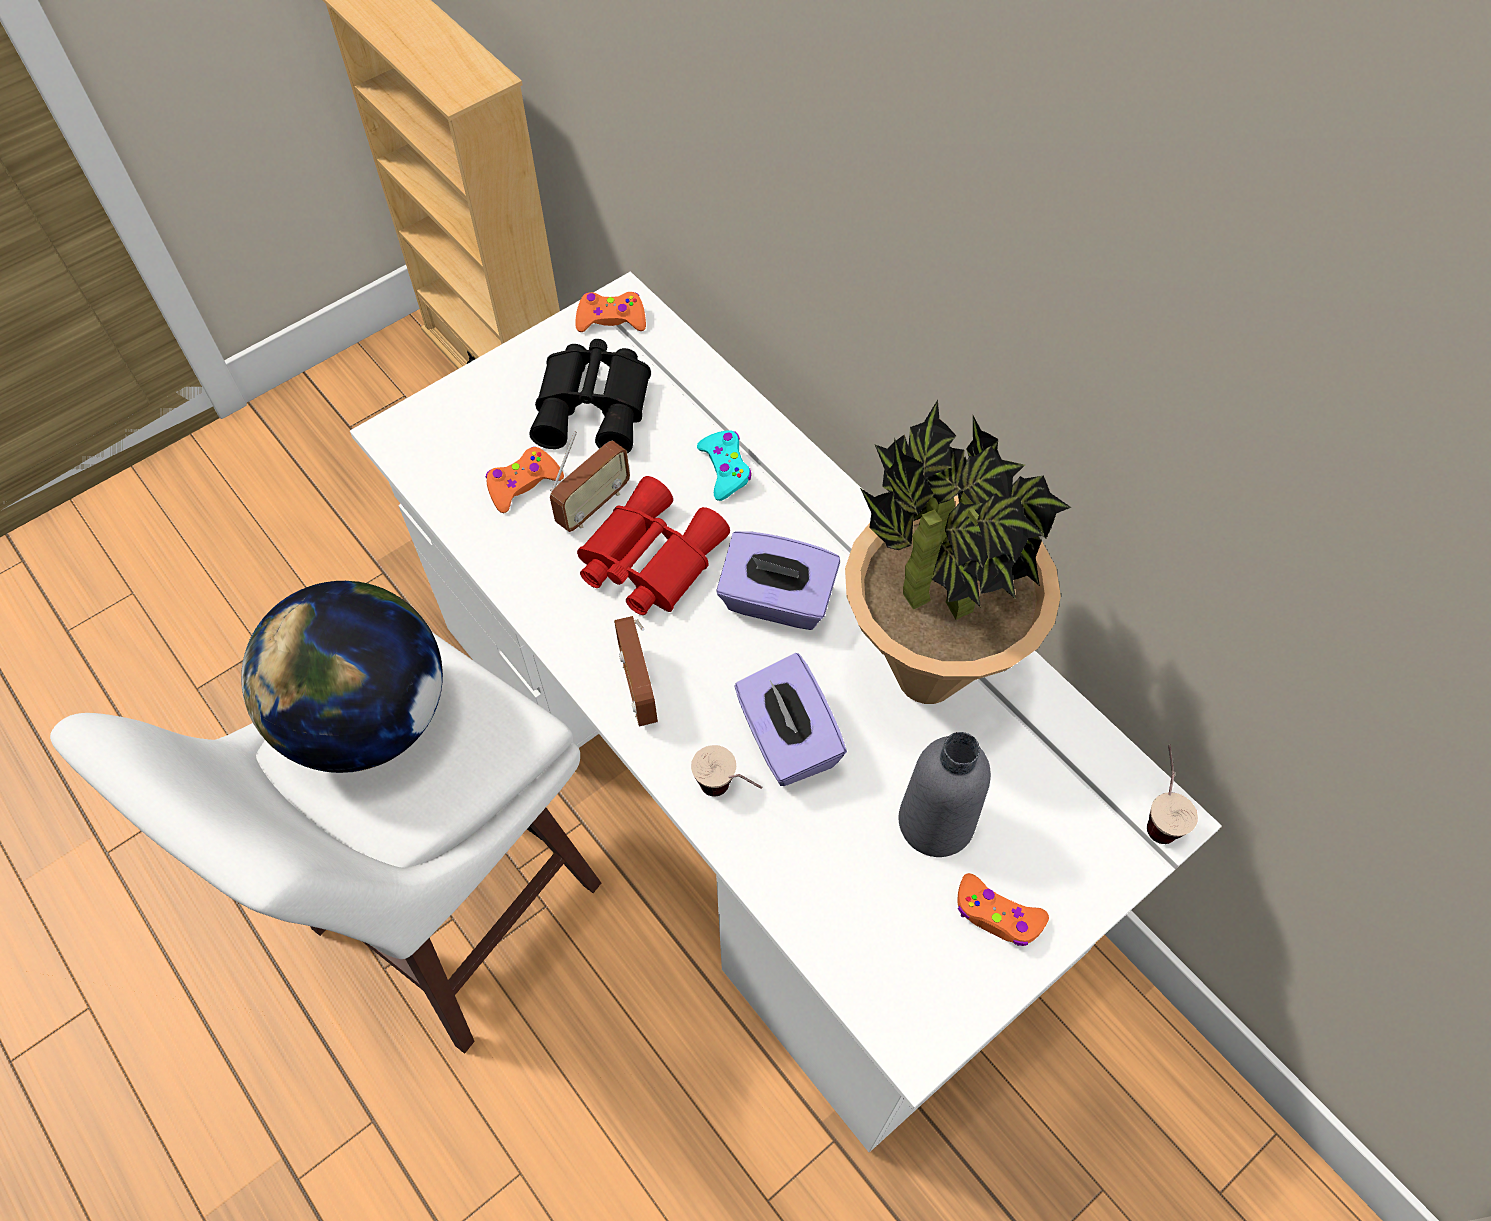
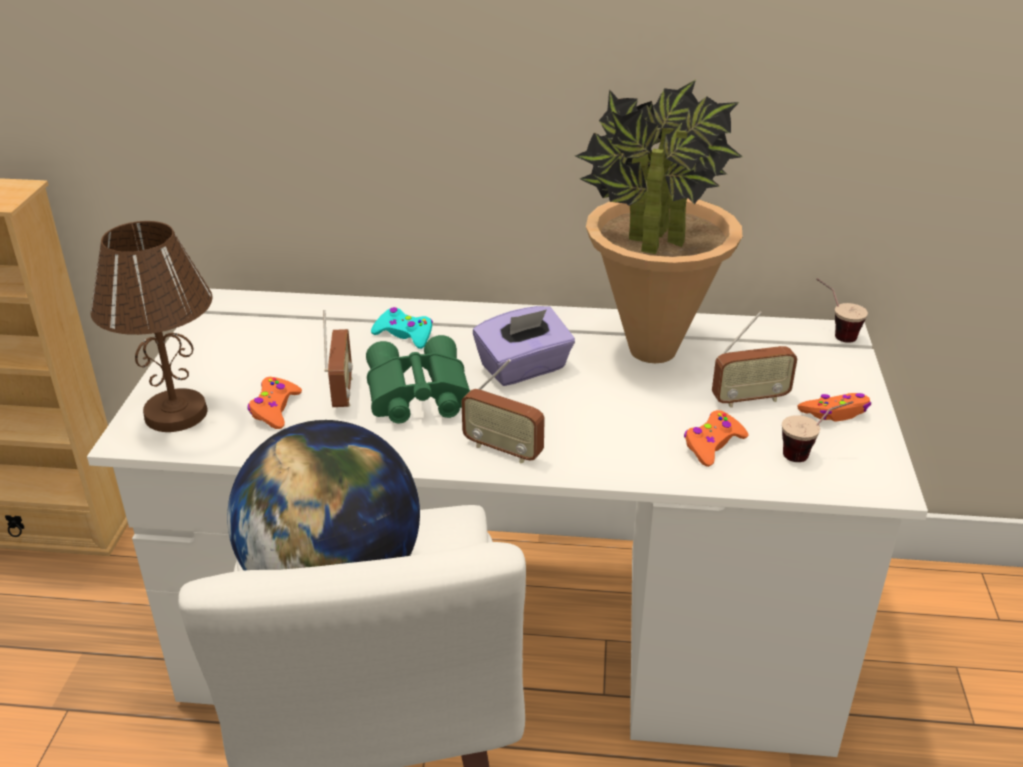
camera: 45 degrees left, 25 degrees down
(450, 431) = (176, 414): none -> brown table lamp
(596, 406) = (273, 351): black binoculars -> none
(611, 319) = (223, 312): orange game controller -> orange game controller (712, 445)
(647, 558) = (415, 395): red binoculars -> green binoculars
(729, 793) = (629, 458): cup -> cup (810, 454)
(787, 739) = (623, 417): purple tissue box -> none
(936, 822) = (749, 399): grey bottle -> radio

